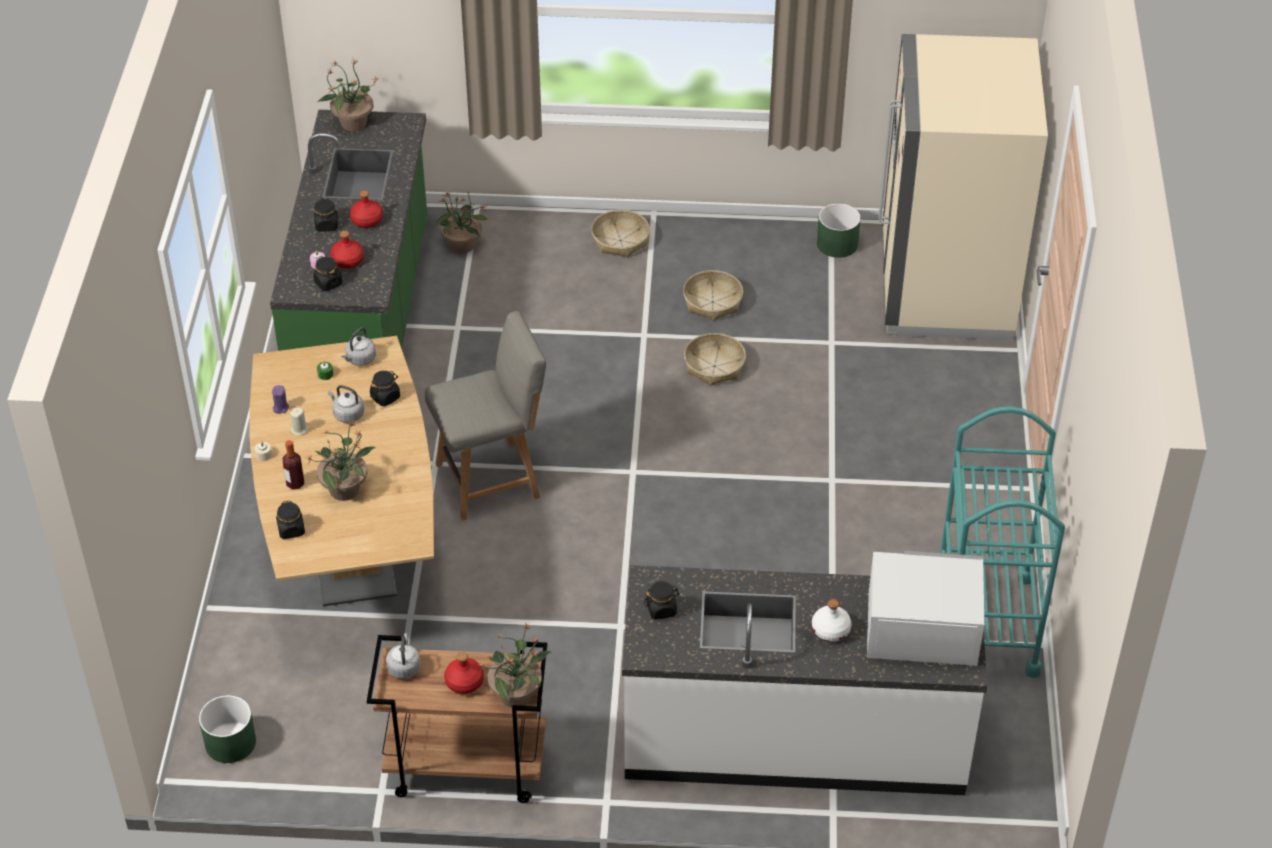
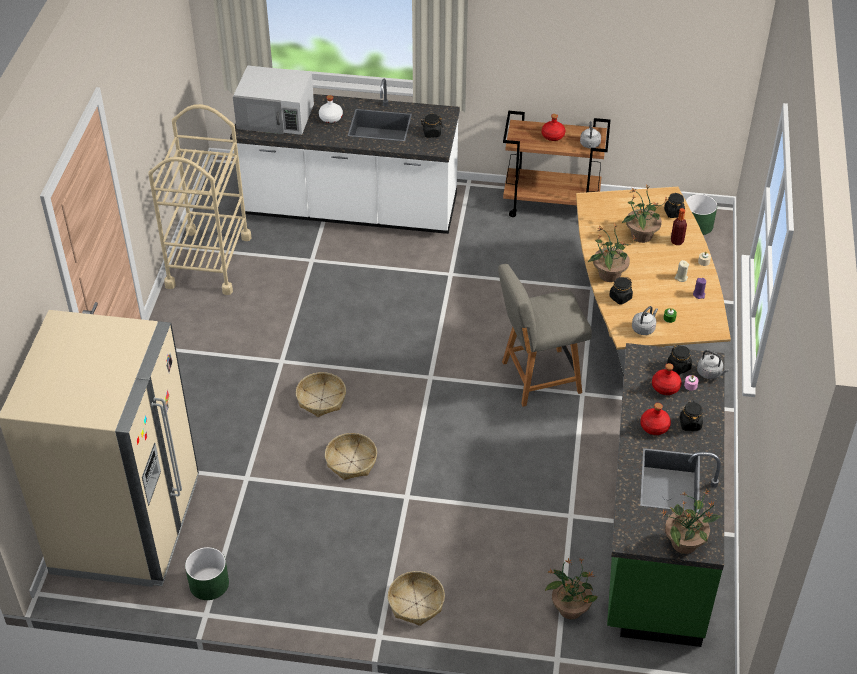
camera: 175 degrees left, 0 degrees up
(347, 414) = (647, 287): grey kettle -> grey kettle (710, 373)
(517, 694) = (521, 128): potted plant -> potted plant (608, 275)
(713, 302) = (340, 526): basket -> basket (321, 400)
(985, 622) = (208, 261): turquoise cart -> beige cart

